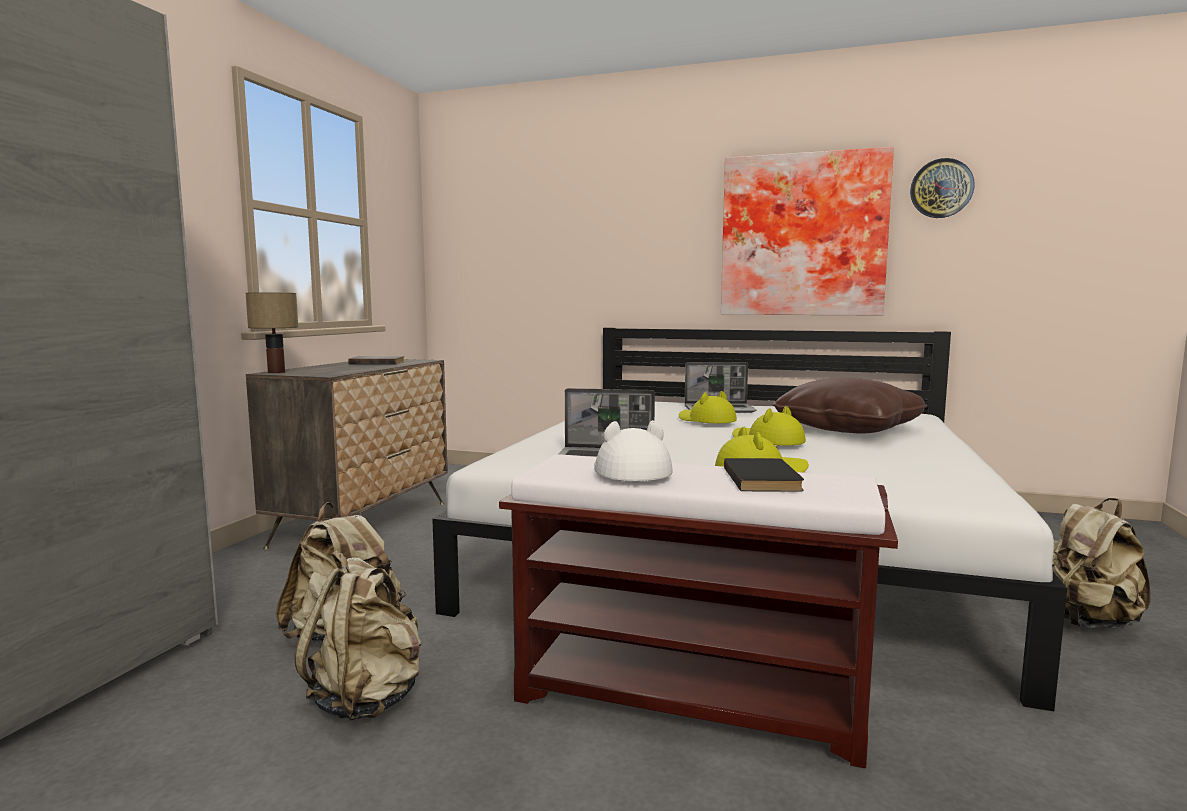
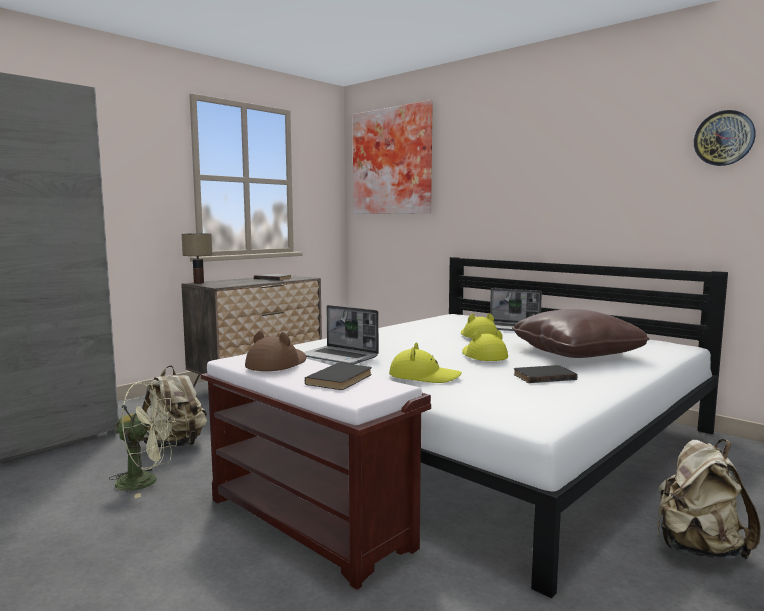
camera: 25 degrees right, 0 degrees up
(368, 699) = (146, 482): beige backpack -> green fan
(629, 471) = (277, 364): white hat -> brown hat
(803, 236) = (601, 184): picture -> picture (393, 161)
(876, 455) = (543, 376): none -> black book

